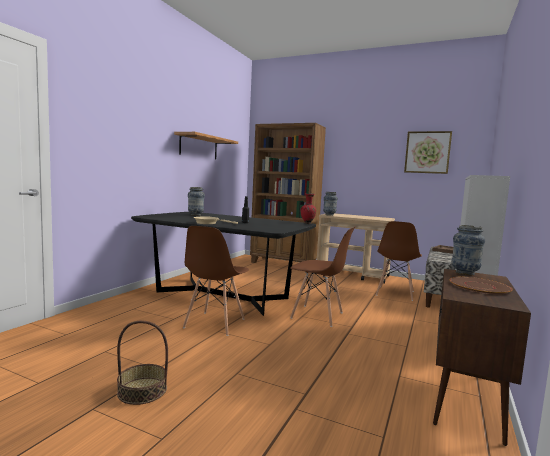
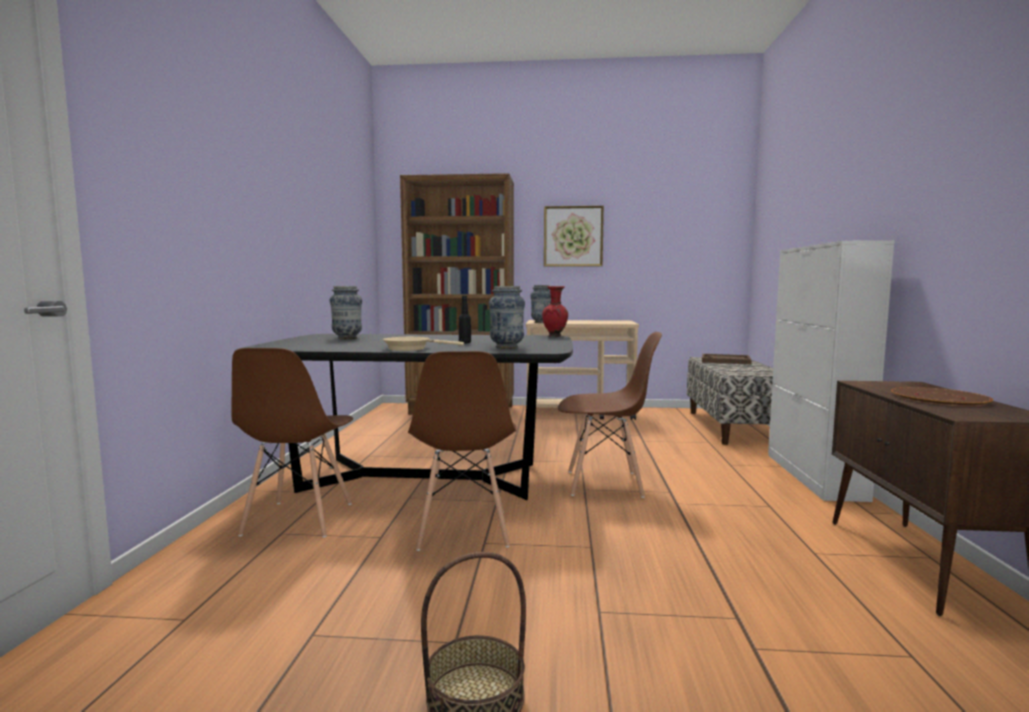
camera: 20 degrees left, 0 degrees up
(199, 147) = (316, 214): shelf -> none
(395, 293) = (664, 432): brown chair -> brown chair (298, 519)
(427, 152) = (670, 220): picture -> picture (573, 236)
(465, 273) = (875, 383): vase -> vase (507, 347)

